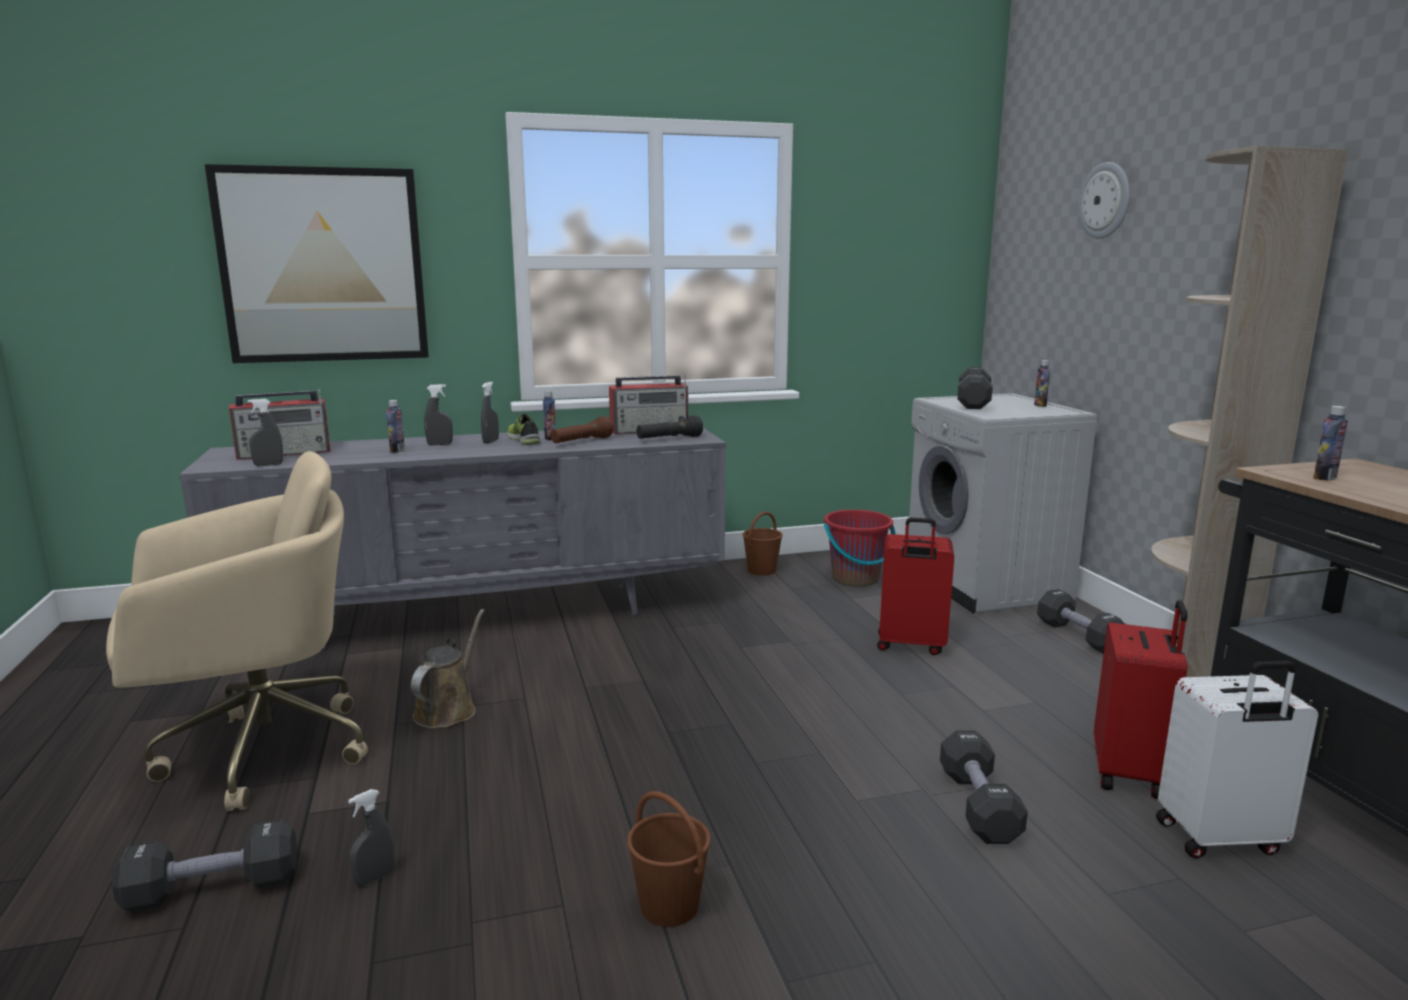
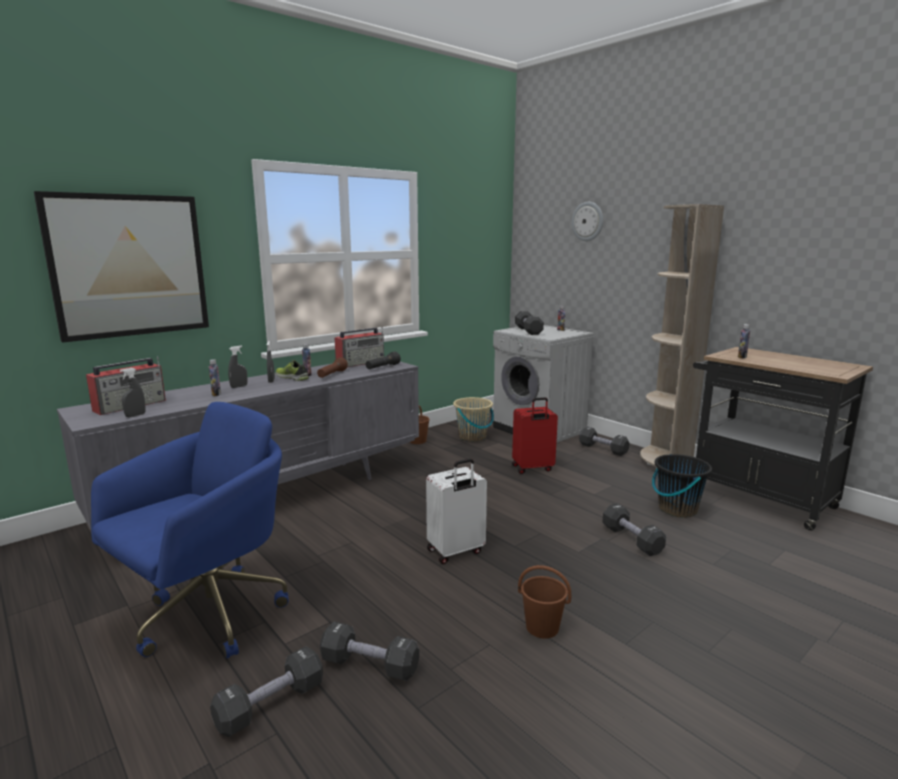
camera: 25 degrees left, 0 degrees up
(257, 755) = (207, 620): beige office chair -> blue office chair
(374, 878) = (370, 665): grey spray bottle -> black dumbbell
(448, 710) = (310, 560): brown watering can -> none
(855, 579) = (472, 437): red bucket -> beige bucket
(1130, 773) = (677, 509): red suitcase -> black bucket
(1220, 839) = (731, 529): white suitcase -> white suitcase (456, 551)

